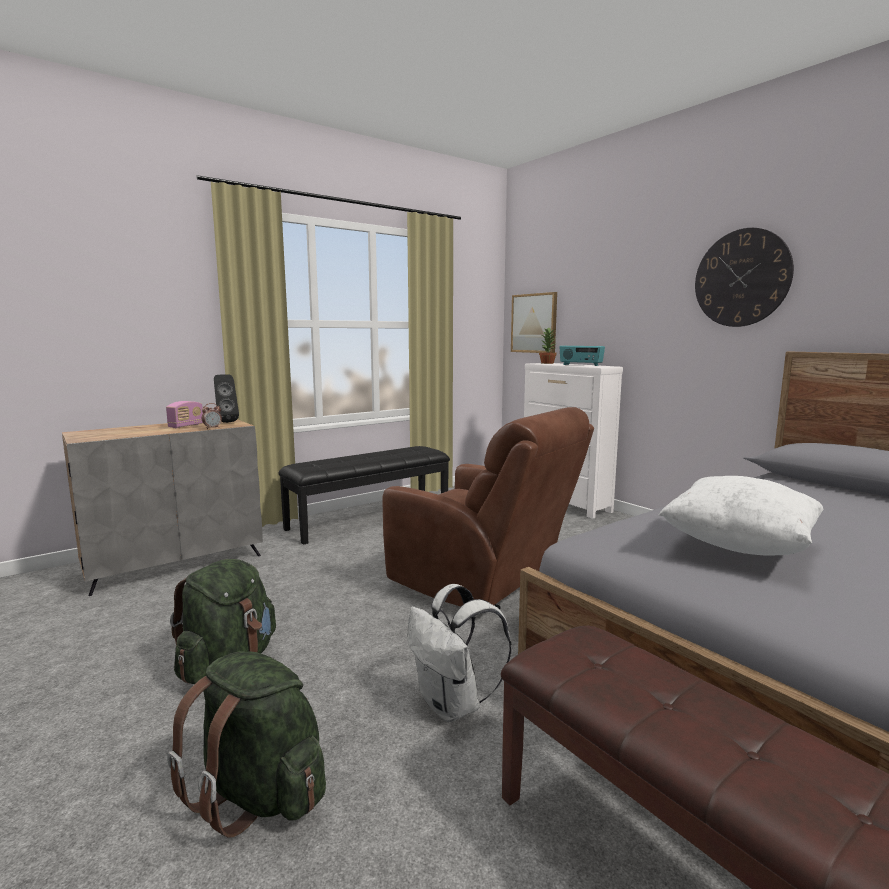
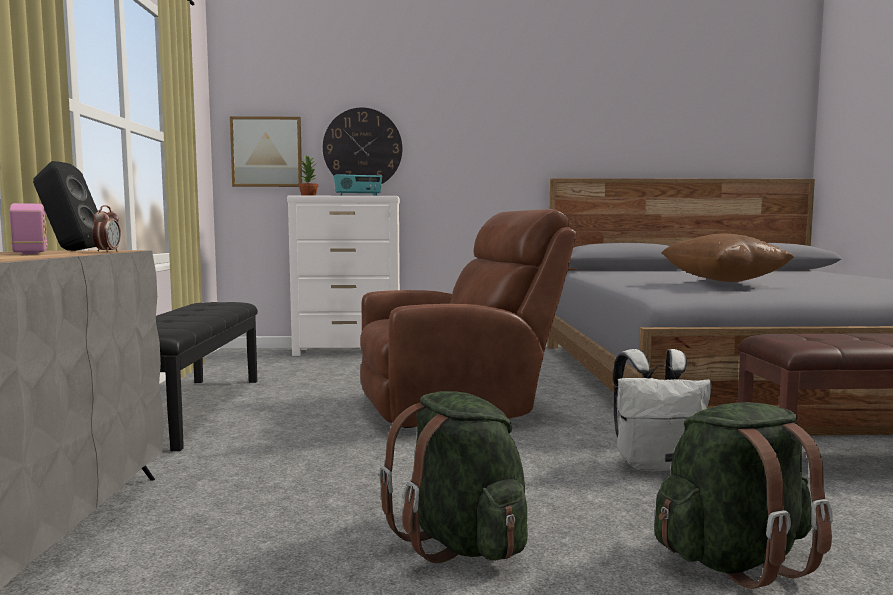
camera: 55 degrees left, 5 degrees down
(739, 545) = (723, 281): white pillow -> brown pillow
(741, 278) = (505, 119): wall clock -> wall clock (362, 148)

